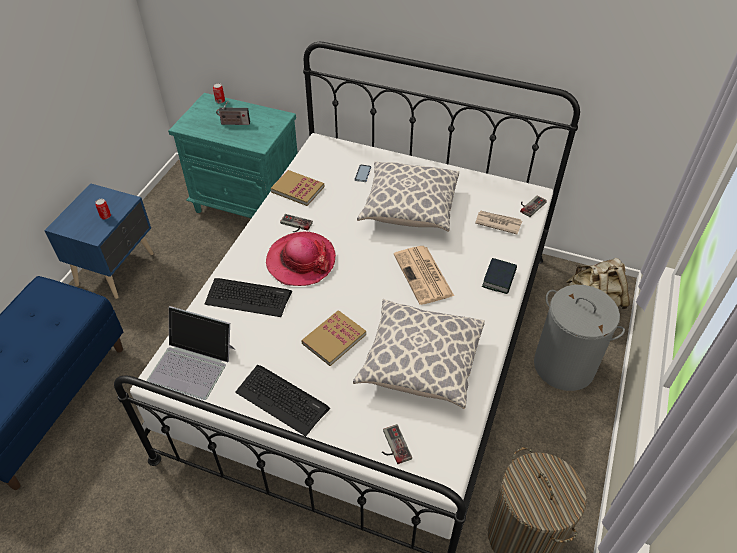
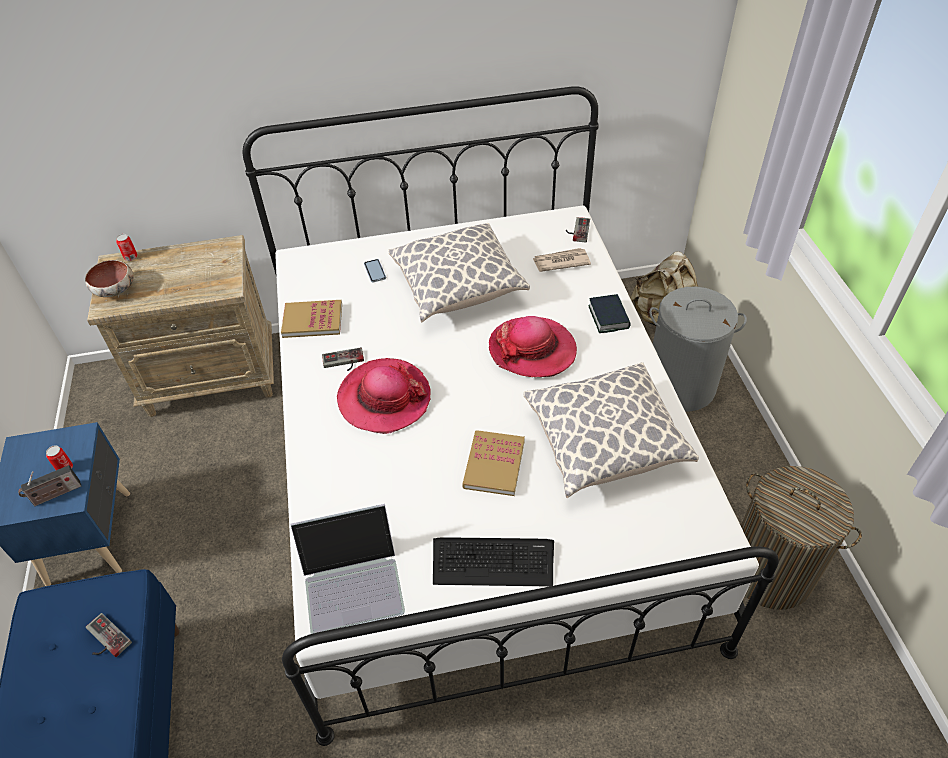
camera: 30 degrees left, 0 degrees up
(196, 118) = (115, 290): none -> bowl
(234, 123) = (172, 276): radio -> radio (55, 495)
(248, 204) = (213, 377): turquoise nightstand -> beige nightstand
(248, 297) = (356, 470): keyboard -> none
(392, 446) = (649, 542): game controller -> game controller (104, 640)
(424, 276) = (532, 350): newspaper -> hat

